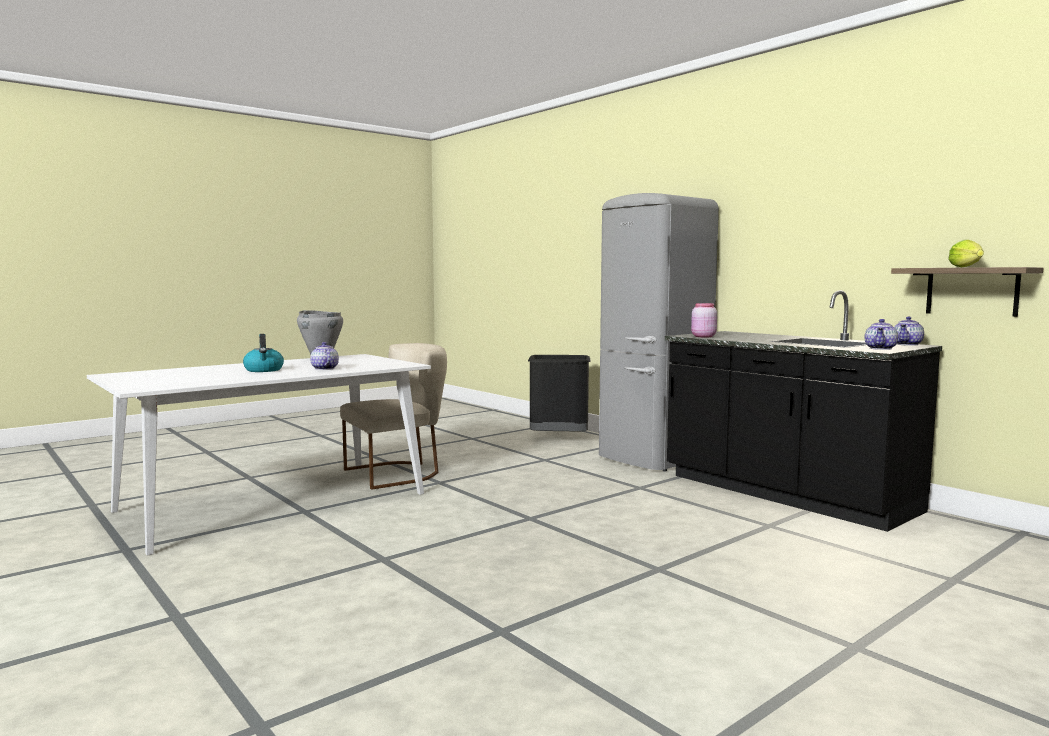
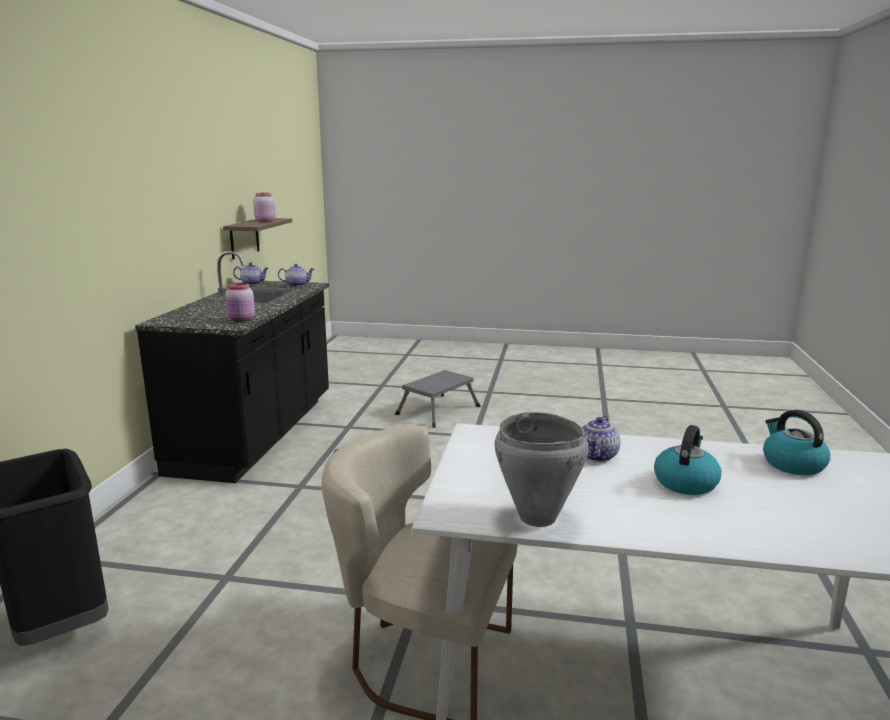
camera: 130 degrees left, 10 degrees up
(200, 381) = (792, 464): none -> kettle
(651, 459) = (163, 513): grey fridge -> none
(785, 580) = (438, 410): none -> grey step ladder
(967, 267) = (264, 221): lettuce -> pink jar

